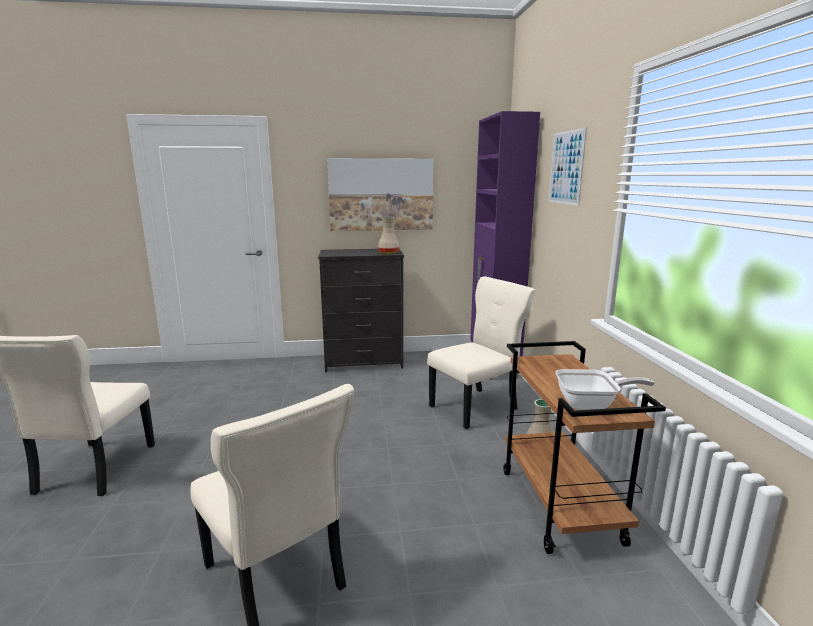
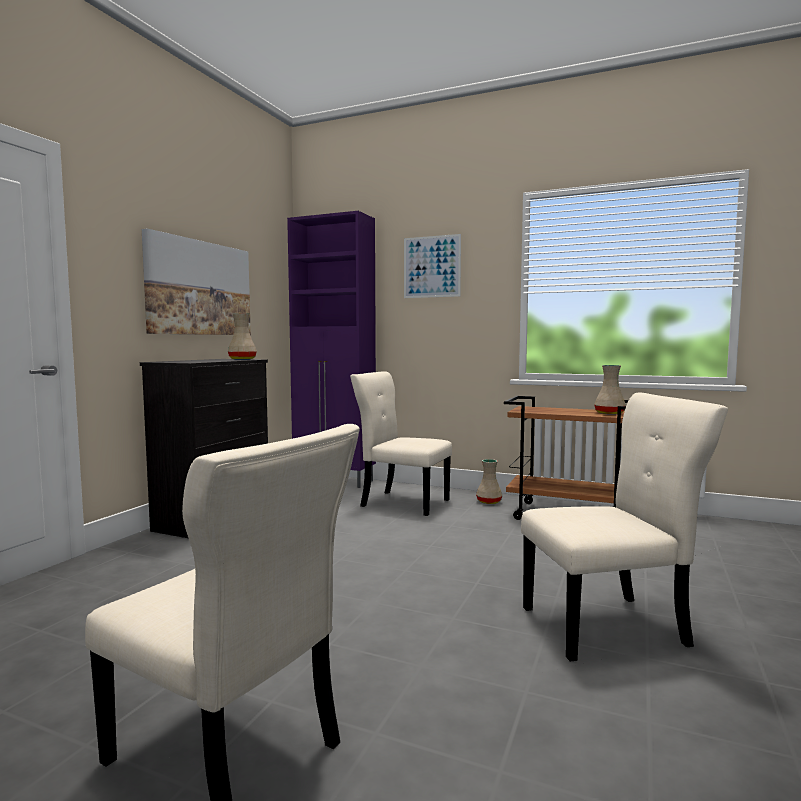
camera: 60 degrees left, 10 degrees down
(476, 407) = (402, 502): beige chair -> beige chair turned 60 degrees counterclockwise
(591, 405) = (610, 413): frying pan -> beige vase

